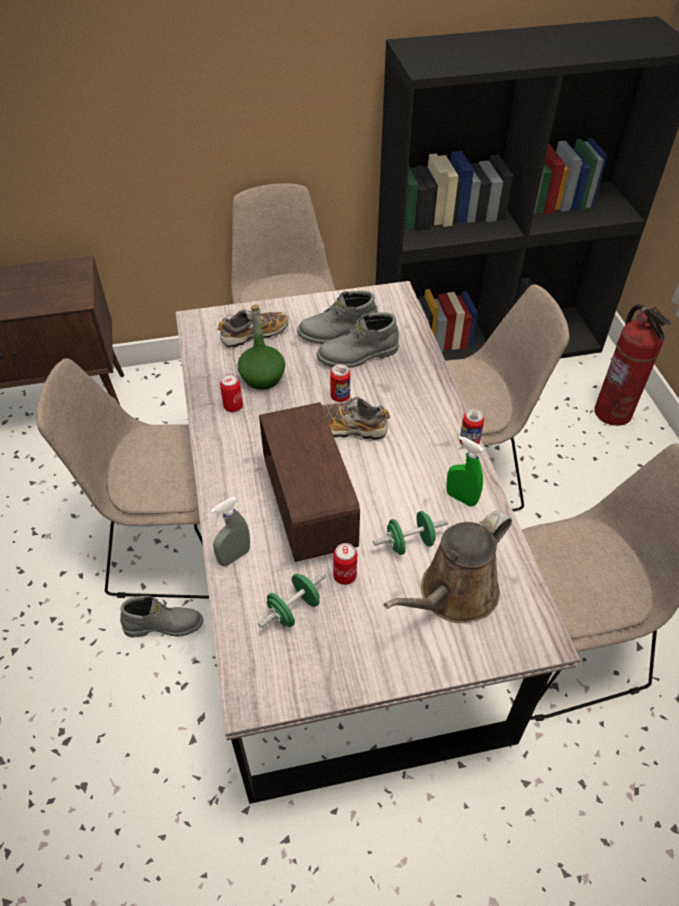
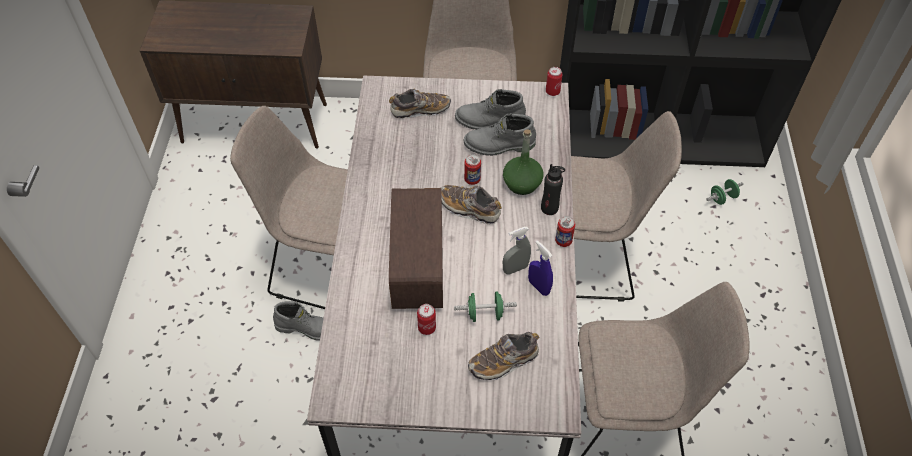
camera: 15 degrees right, 5 degrees up
(233, 406) = (384, 170): can -> can (552, 91)
(234, 556) = (350, 293): grey spray bottle -> grey spray bottle (515, 268)
(262, 377) = (415, 150): green bottle -> green bottle (522, 183)
(294, 609) = (381, 344): green dumbbell -> green dumbbell (722, 198)
(439, 410) = (549, 208): none -> black bottle
(453, 595) = (503, 362): brown watering can -> shoe
(461, 498) = (538, 287): green spray bottle -> blue spray bottle
(612, 412) = (751, 228): fire extinguisher -> none

